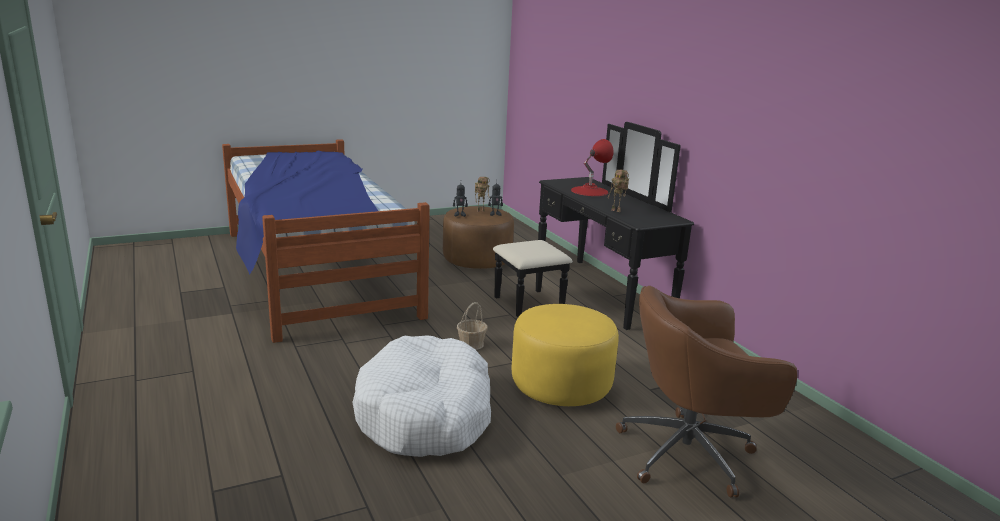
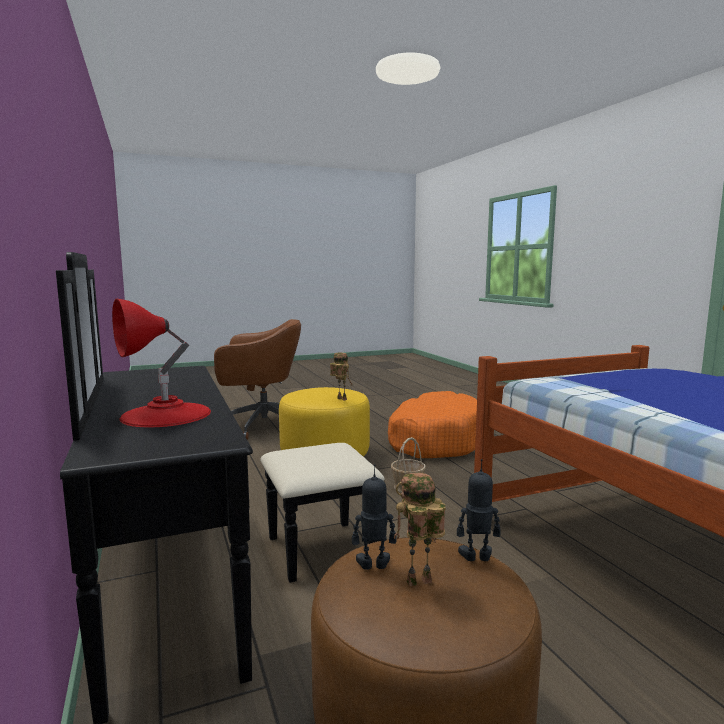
camera: 175 degrees left, 10 degrees down
(425, 414) = (435, 440): white dog bed -> orange dog bed
(617, 210) = (188, 381): toy robot -> toy robot (340, 399)

